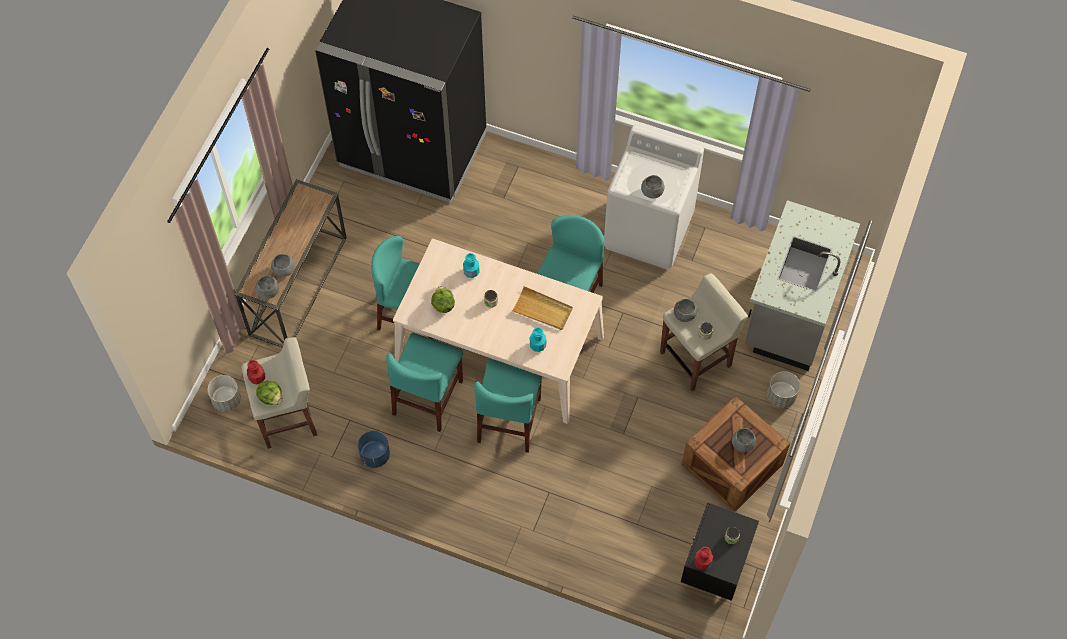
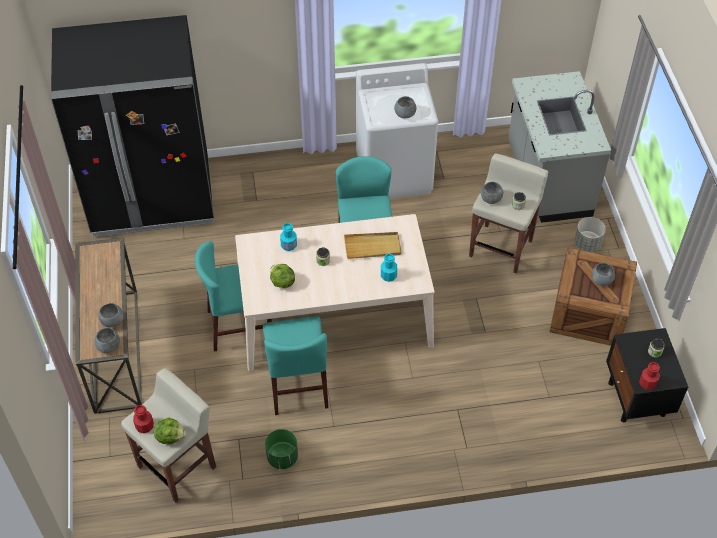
camera: 30 degrees left, 10 degrees down
(226, 400) = (107, 480): grey planter -> none
(375, 455) = (282, 457): blue planter -> green planter
(509, 420) = (382, 368): turquoise chair -> none

